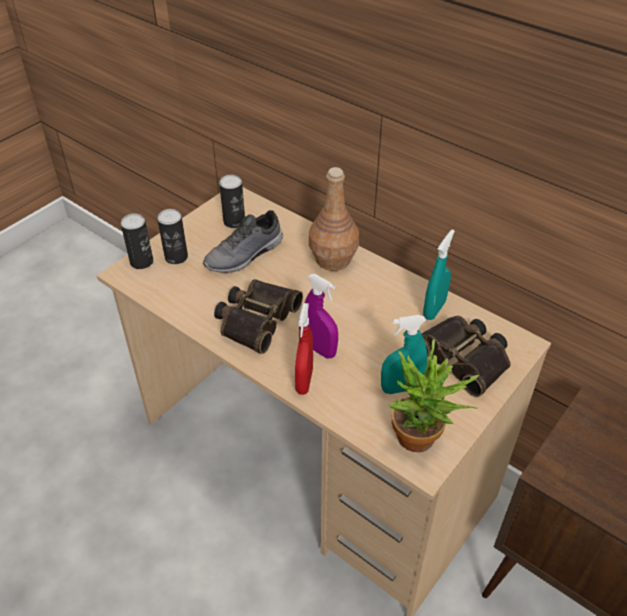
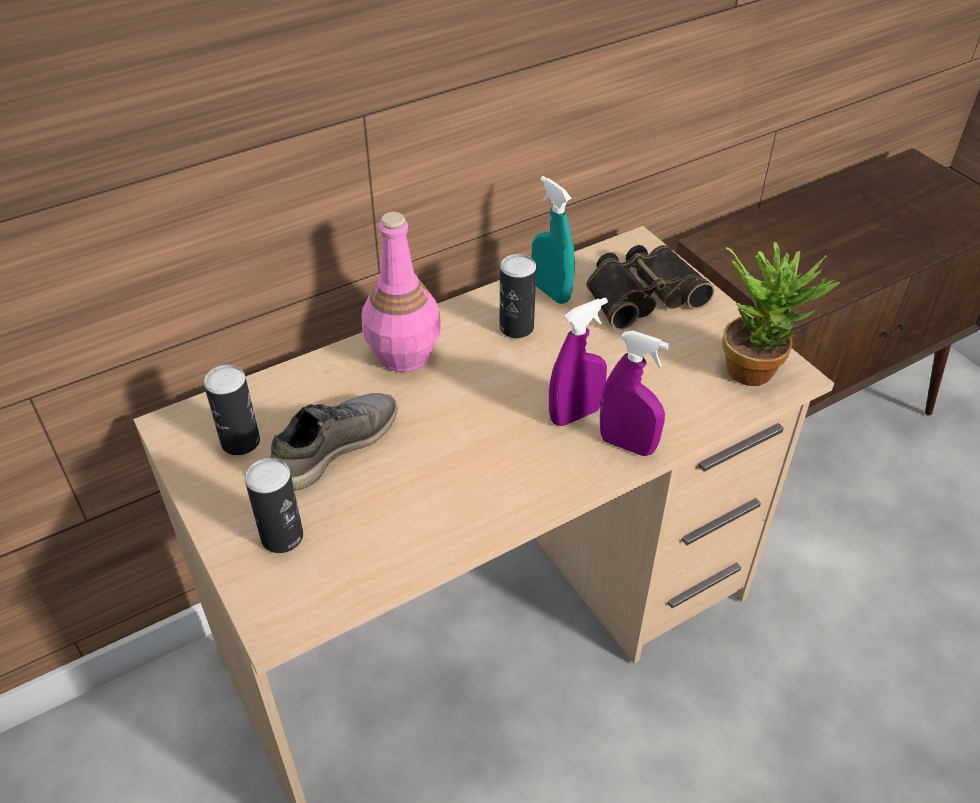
camera: 70 degrees left, 0 degrees up
(141, 262) = (263, 589): can -> can (516, 327)
(245, 255) = (334, 447): grey shoe -> grey shoe turned 120 degrees counterclockwise
(256, 319) = (484, 467): binoculars -> none
(304, 381) = (627, 445): red spray bottle -> purple spray bottle
(333, 259) = (403, 353): brown bottle -> pink bottle
(401, 388) = (670, 359): turquoise spray bottle -> none

